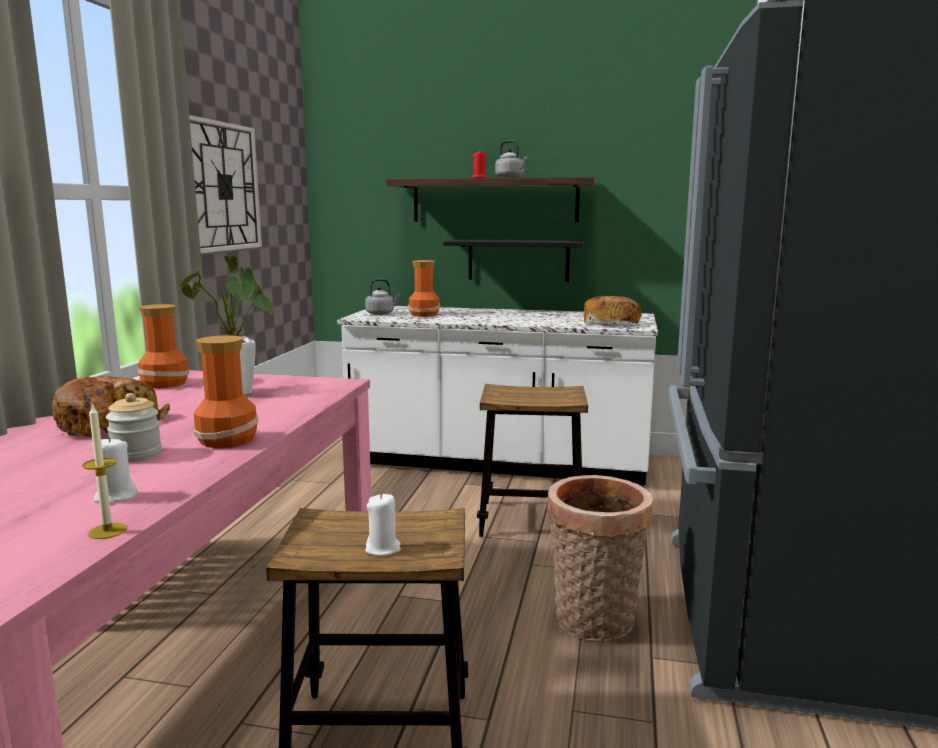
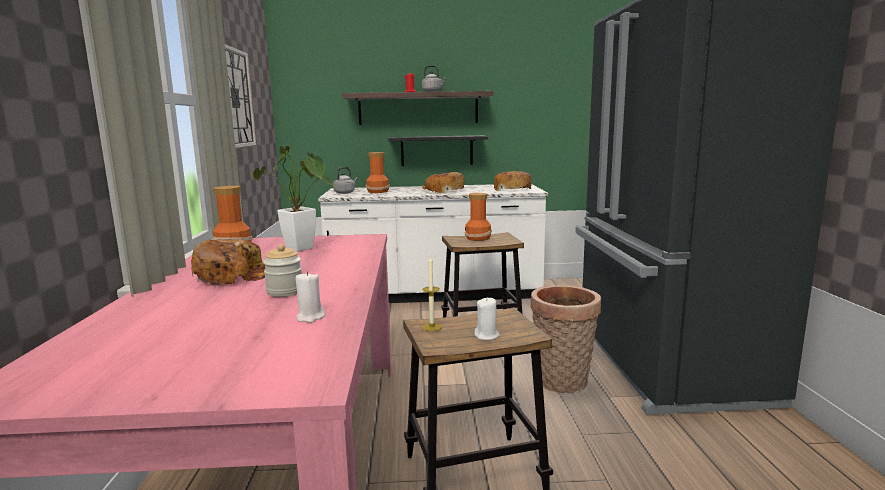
camera: 15 degrees left, 0 degrees up
(107, 531) = (337, 336): candle -> candle (432, 327)
(229, 440) = (341, 276): vase -> vase (478, 238)
(511, 319) = (444, 191): none -> bread

